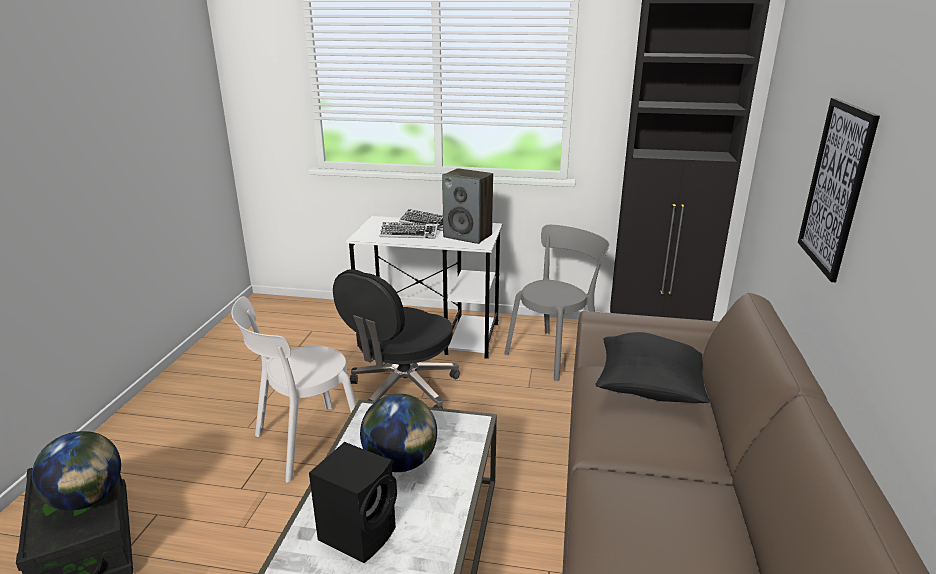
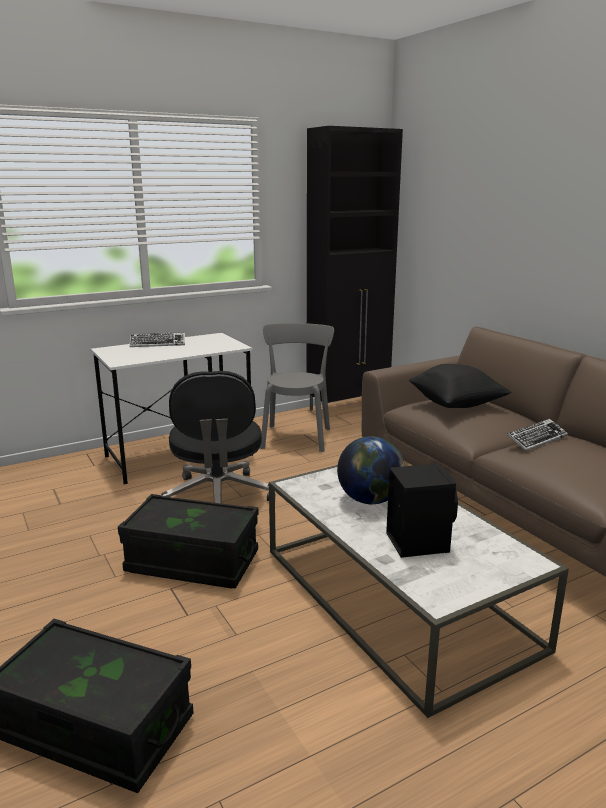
camera: 40 degrees left, 5 degrees down
(87, 499) = (110, 661): globe -> none
(304, 443) = (192, 562): white chair -> black storage box
(409, 234) = (160, 352): keyboard -> keyboard (536, 439)
(468, 236) = (214, 344): speaker -> none
(835, 187) = (515, 242): picture -> none

